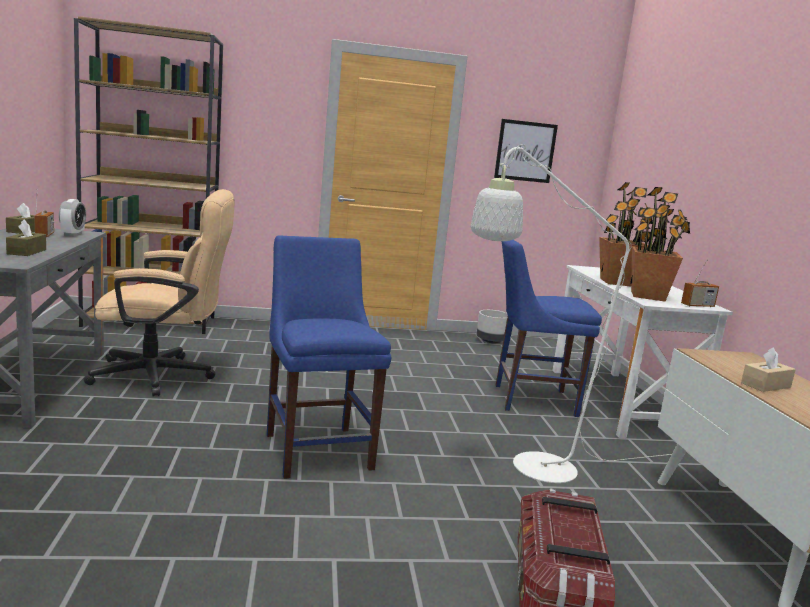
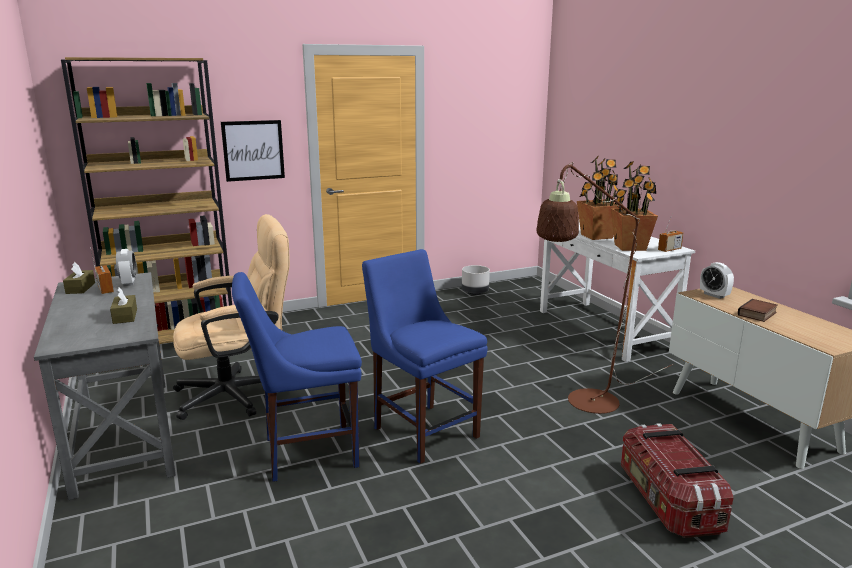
camera: 15 degrees left, 5 degrees up
(525, 151) = (480, 124): picture -> picture (253, 150)
(530, 399) = (542, 343): blue chair -> blue chair (305, 452)
(530, 469) = (584, 405): white floor lamp -> brown floor lamp
(723, 358) = (714, 295): none -> alarm clock
(765, 385) = (758, 314): beige tissue box -> book

